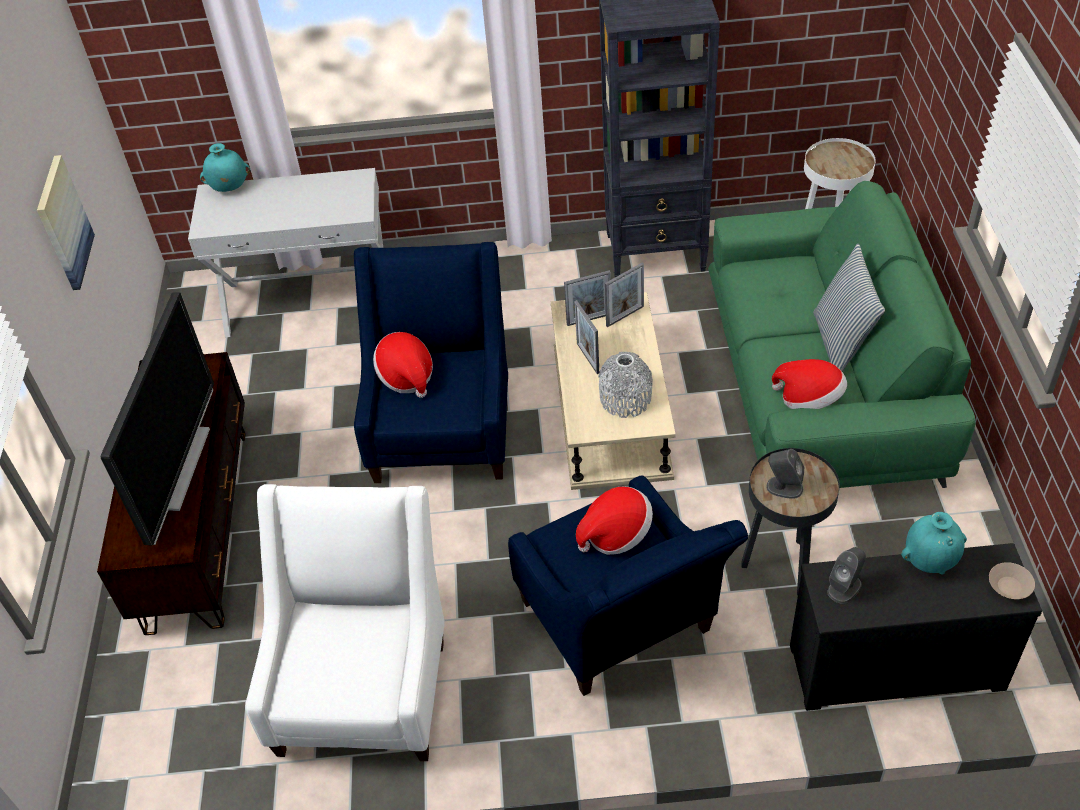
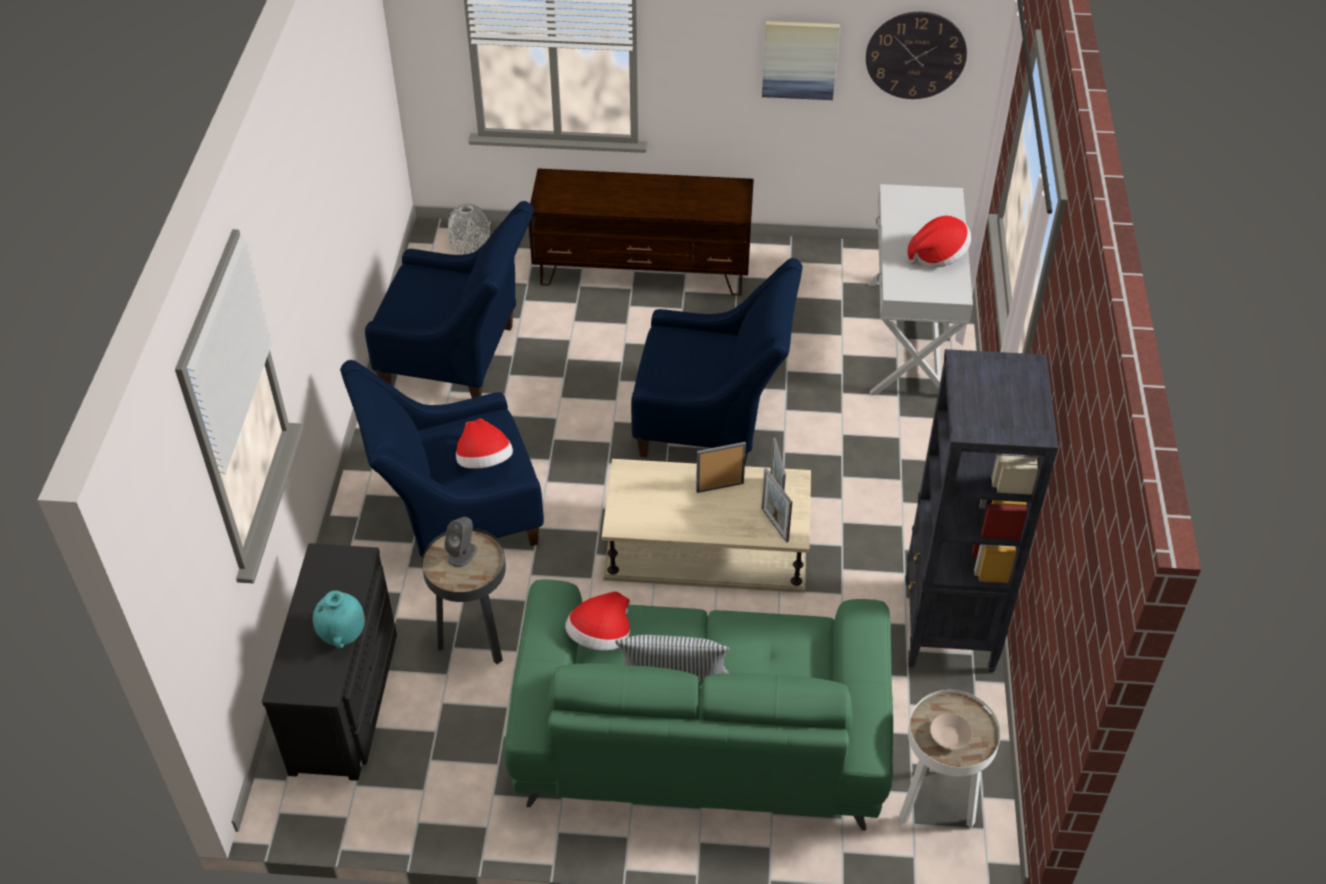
camera: 95 degrees right, 0 degrees up
(83, 133) = (915, 55): none -> wall clock
(179, 468) = (623, 203): television -> none
(229, 189) = (952, 207): turquoise vase -> none
(365, 684) = (460, 359): white armchair -> blue armchair
(406, 376) = (711, 347): hat -> hat (938, 256)
(625, 399) = (656, 507): grey vase -> grey vase (470, 244)
(844, 587) = (343, 569): grey speaker -> none
(1008, 586) = (294, 685): beige bowl -> beige bowl (950, 736)

